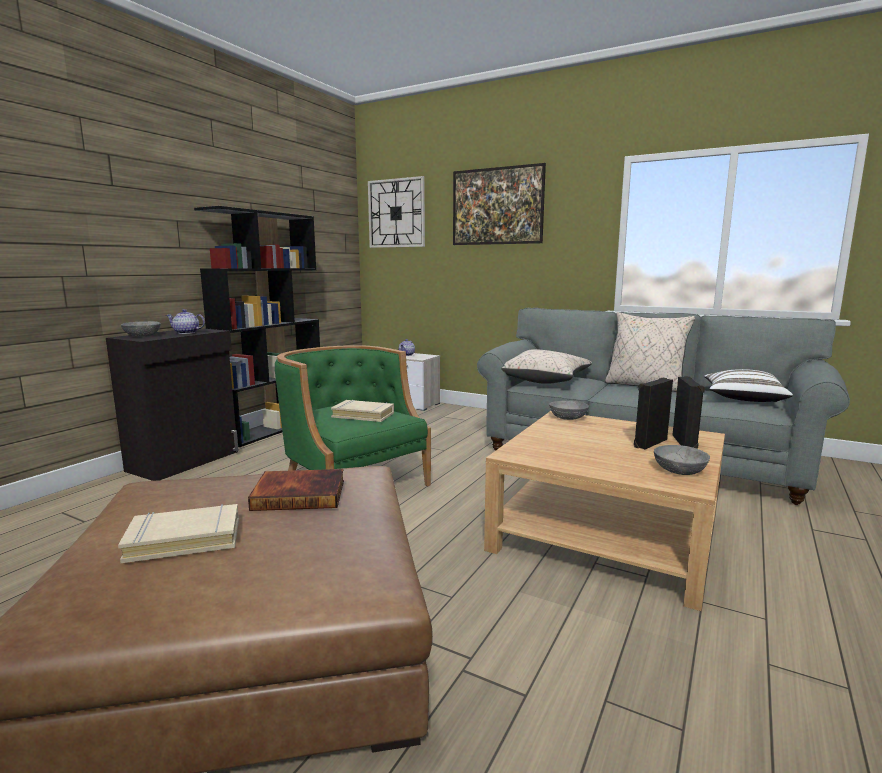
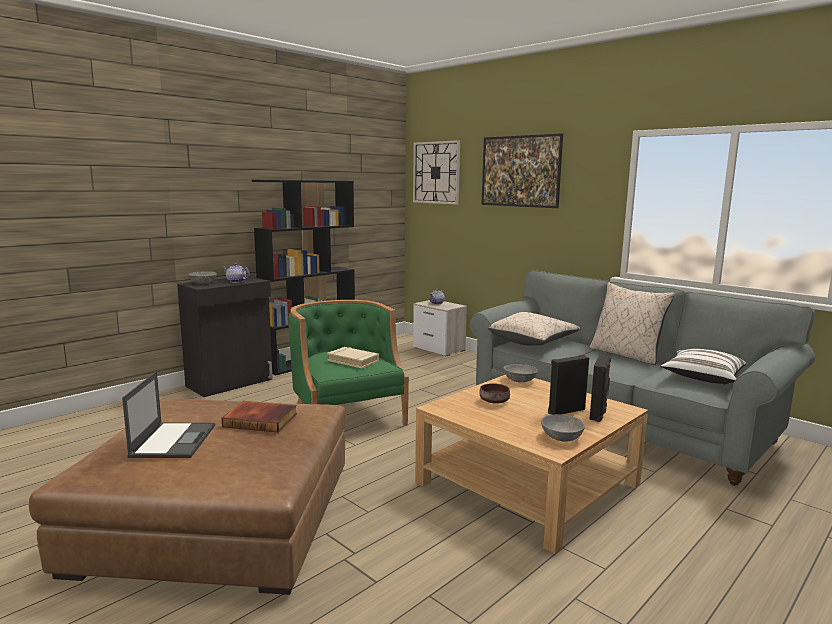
camera: 15 degrees right, 0 degrees up
(184, 539) = (174, 440): beige book -> laptop
(566, 441) = (494, 401): none -> brown bowl

